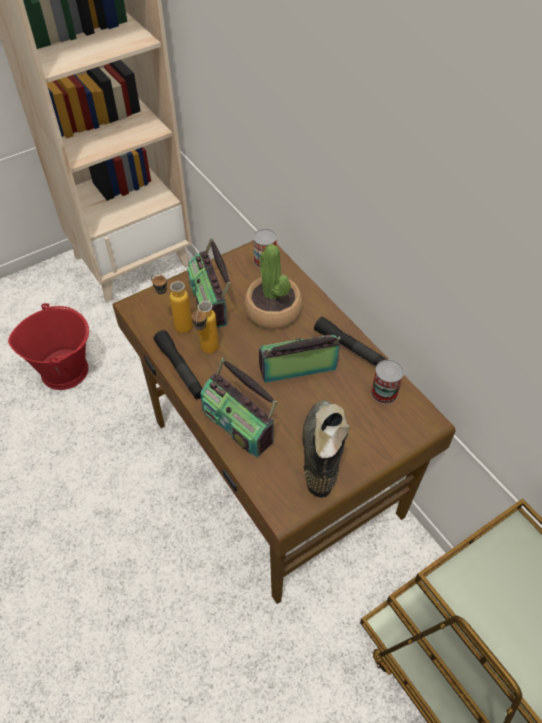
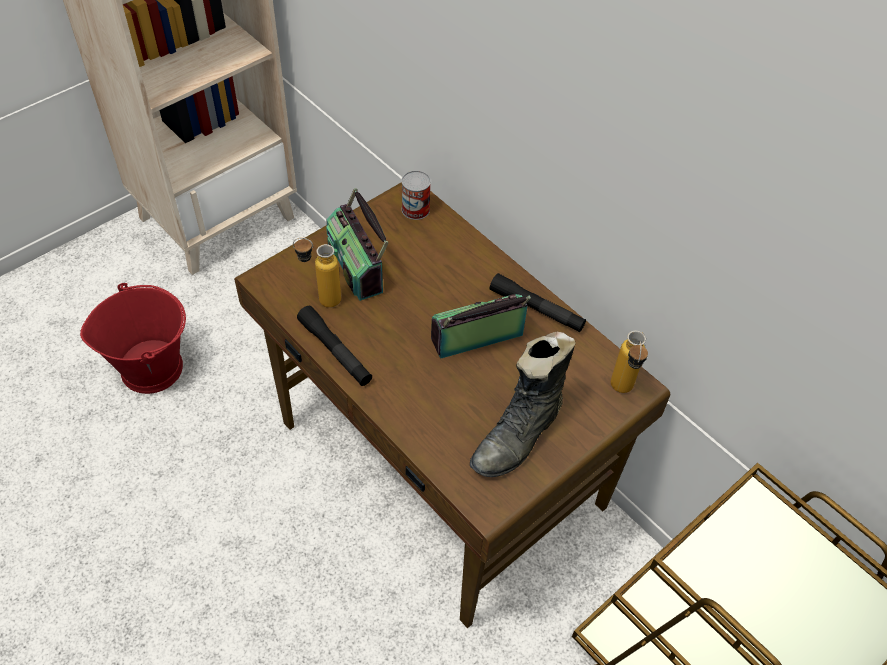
camera: 10 degrees left, 0 degrees up
(207, 353) = (364, 329): bottle -> bottle (621, 392)
(239, 424) = (418, 411): radio -> none
(273, 310) = (436, 270): potted plant -> none
(319, 454) = (519, 436): black boot -> black boot turned 135 degrees counterclockwise
(384, 393) = (583, 358): can -> none

